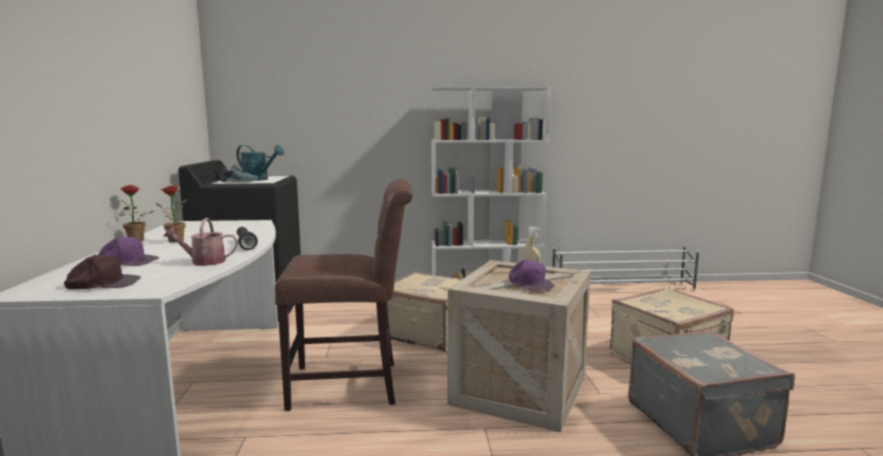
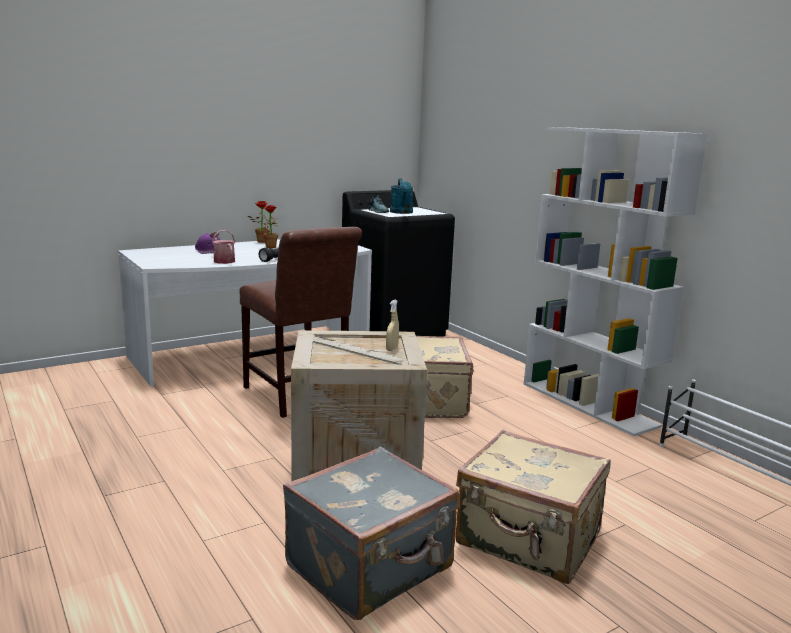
camera: 60 degrees right, 5 degrees up
(103, 283) = (161, 256): brown cap -> none
(530, 283) = (350, 352): purple cap -> none

